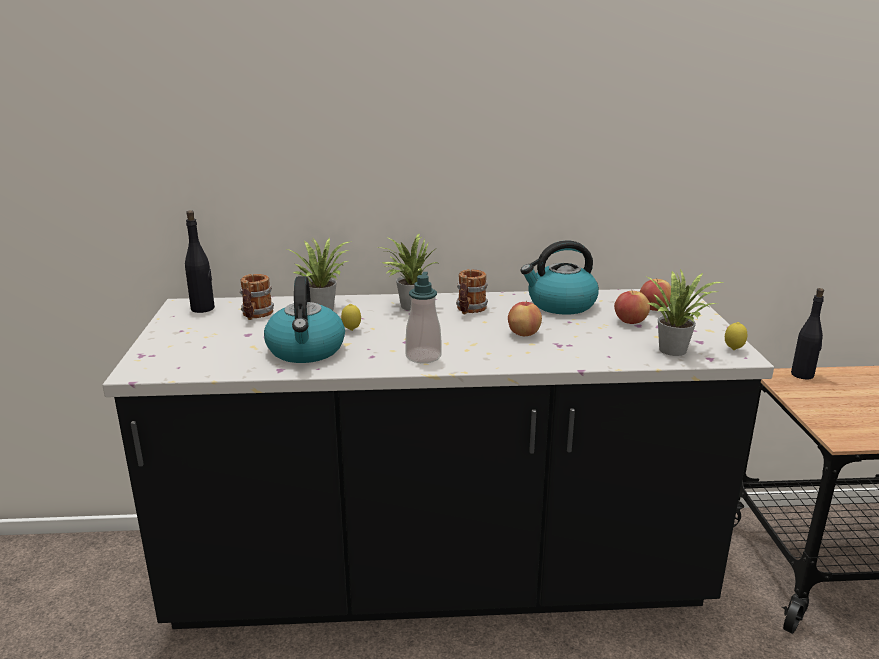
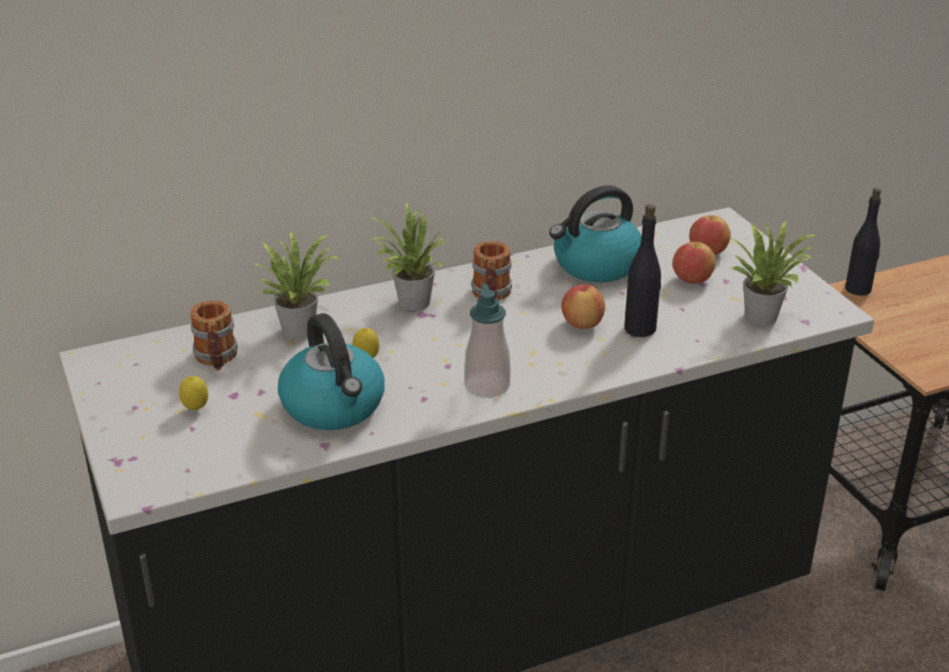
camera: 20 degrees left, 10 degrees up
(203, 308) = (131, 361): black bottle -> black bottle (640, 328)
(733, 350) = (823, 303): lemon -> lemon (196, 409)

